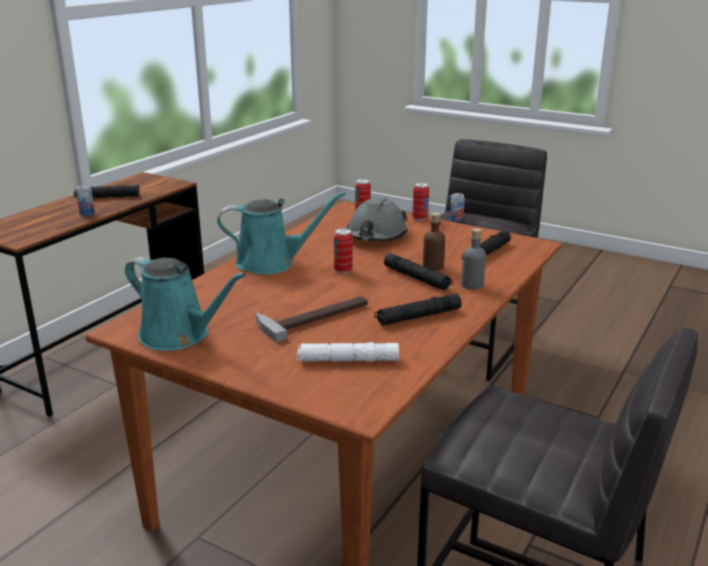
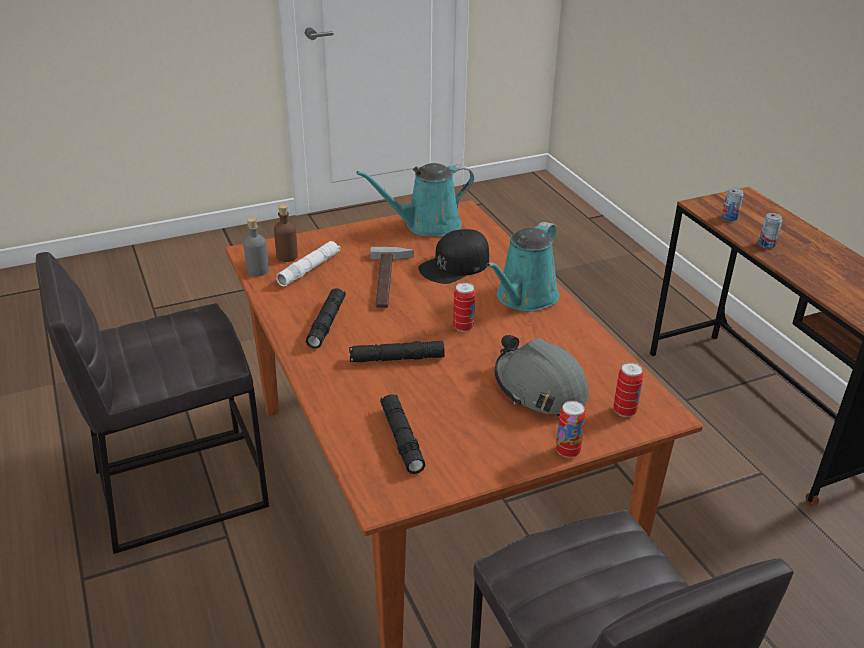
camera: 125 degrees right, 10 degrees up
(107, 197) = (827, 265): black flashlight -> none
(250, 299) = (455, 265): none -> black cap
(433, 267) = (410, 382): brown bottle -> brown bottle (287, 256)
(456, 219) = (636, 581): can -> can (729, 218)
(472, 285) = (343, 383): grey bottle -> grey bottle (257, 271)

